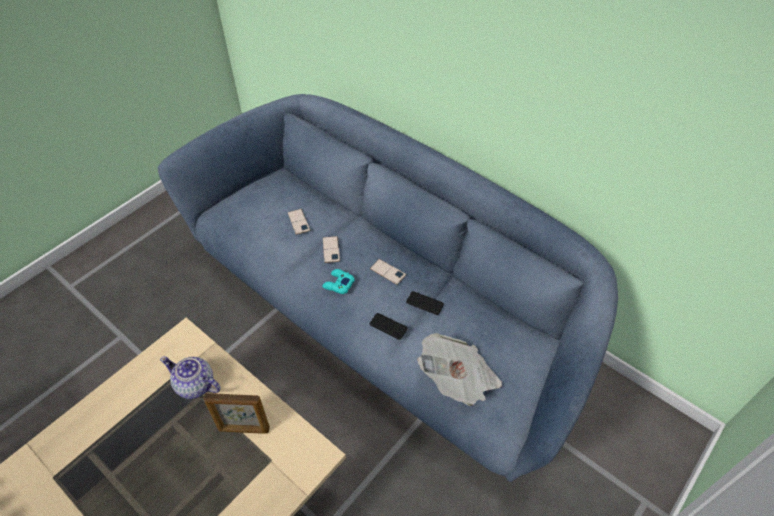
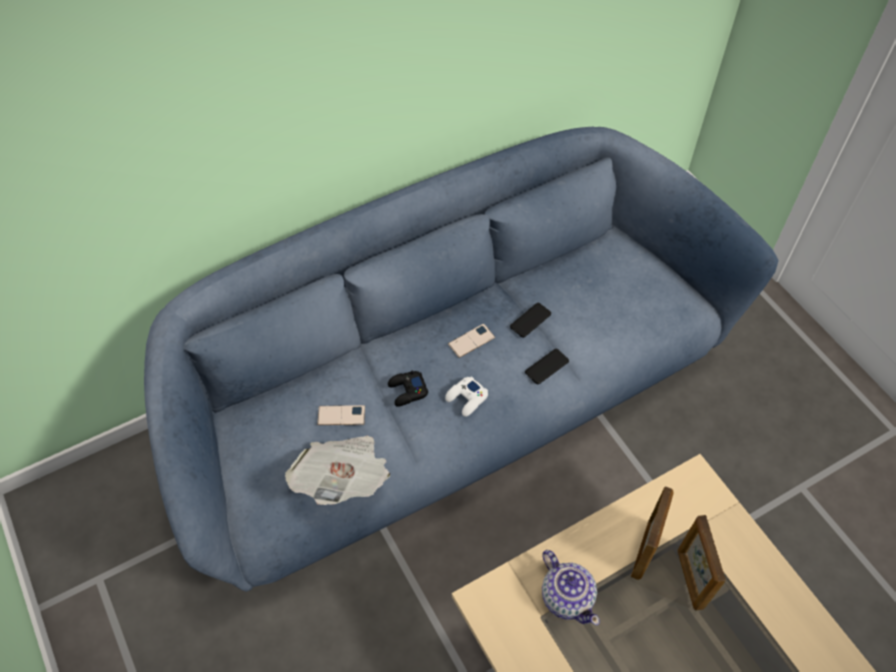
camera: 70 degrees left, 5 degrees up
(195, 385) = (567, 596): teapot -> teapot turned 75 degrees counterclockwise
(226, 468) = (689, 579): none -> picture frame
(331, 249) = (407, 391): phone -> black game controller
(338, 284) = (466, 399): turquoise game controller -> white game controller
(458, 380) = (639, 324): newspaper -> newspaper (343, 479)

